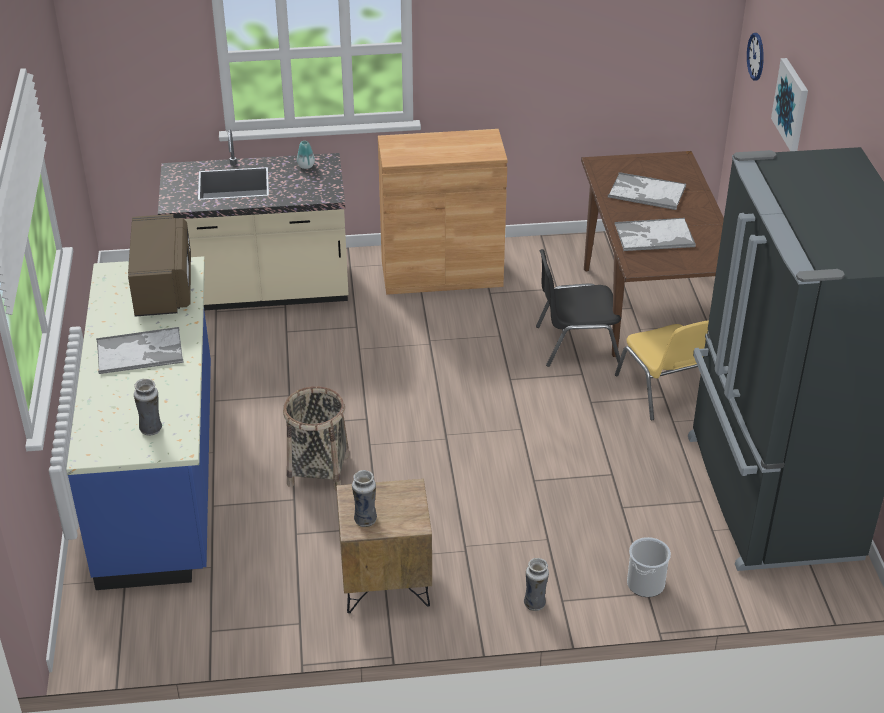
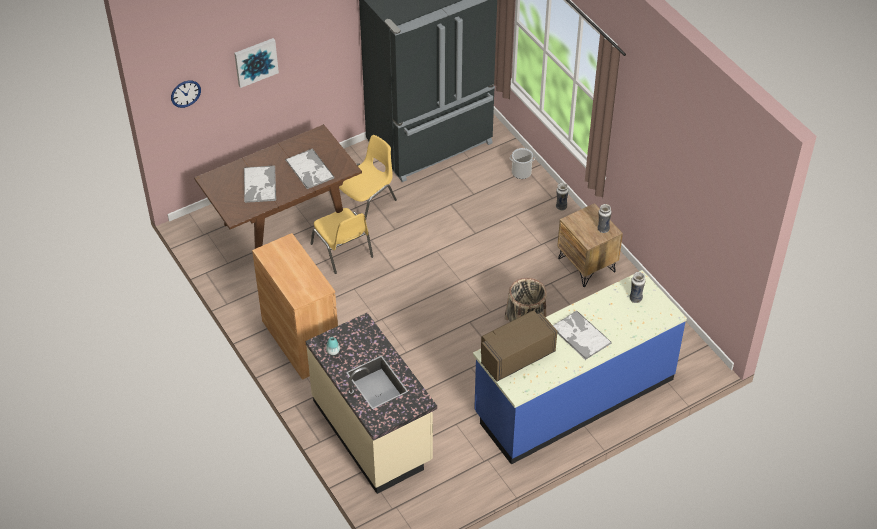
camera: 115 degrees left, 10 degrees up
(575, 343) = (342, 251): black chair -> yellow chair

